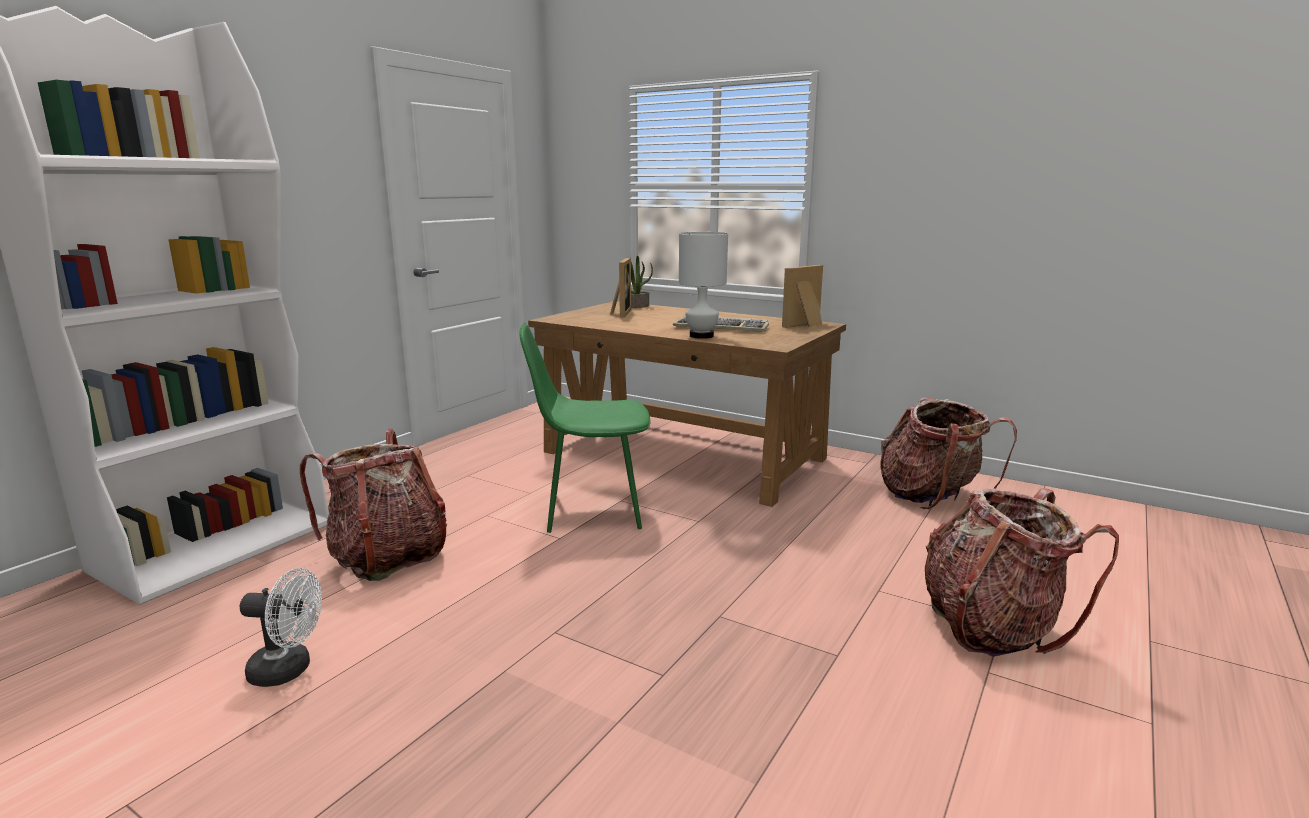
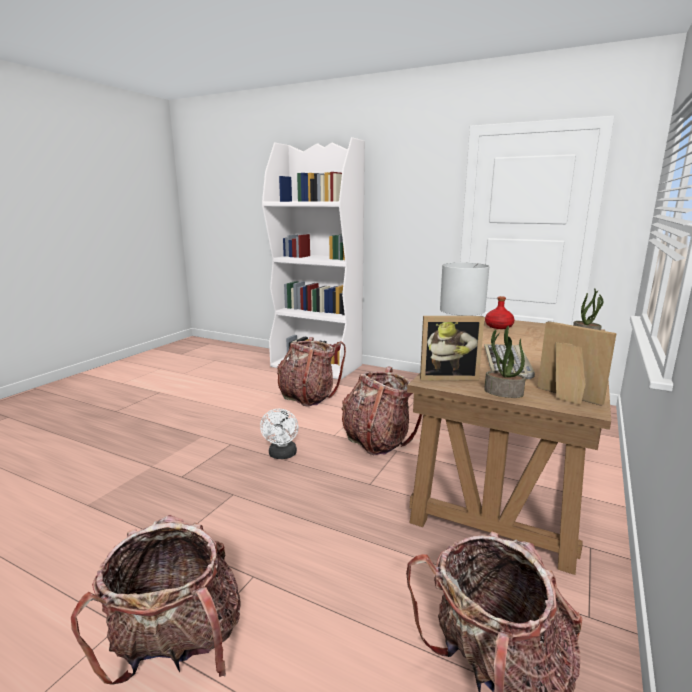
camera: 85 degrees right, 0 degrees up
(289, 670) = (219, 397): white fan -> white fan (282, 455)
(585, 319) = (499, 326): none -> red bottle
(590, 509) = (378, 440): green chair -> backpack
(620, 313) = (539, 333): picture frame -> picture frame (447, 376)
(800, 334) = (502, 392): none -> potted plant

